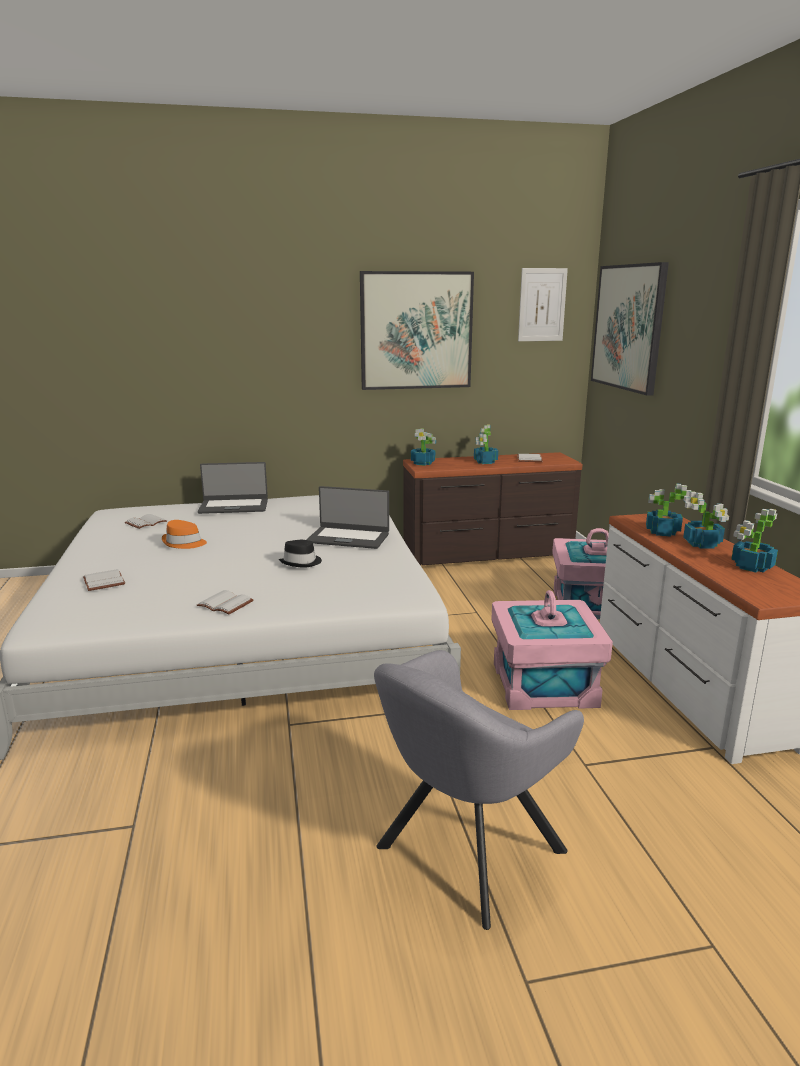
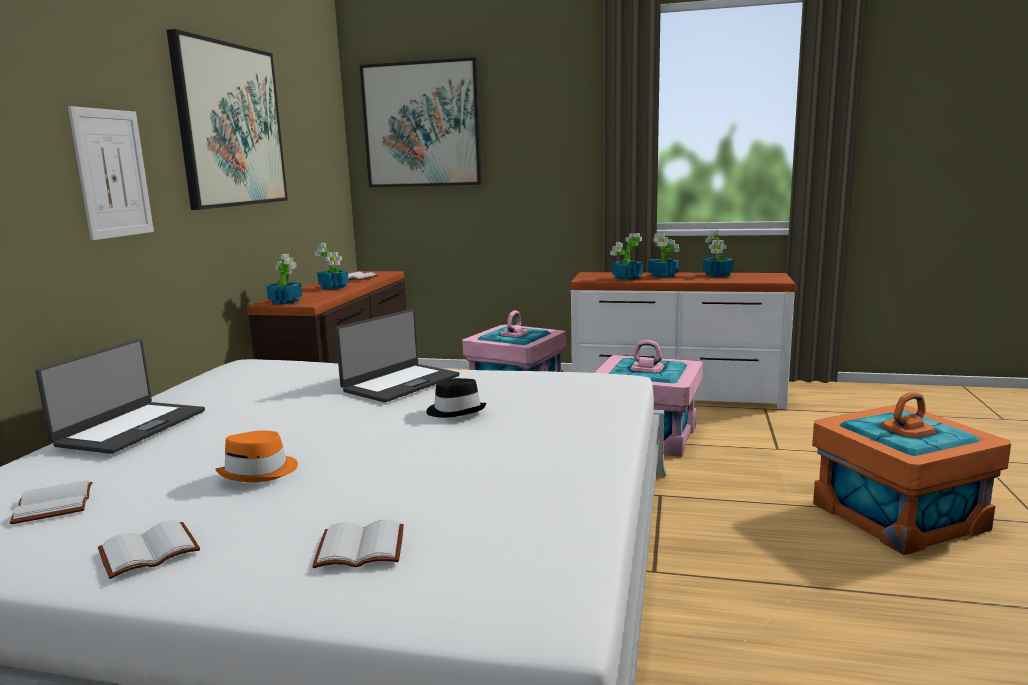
camera: 65 degrees left, 5 degrees down
(226, 604) = (560, 460): white book -> white book (150, 550)
(463, 854) = (899, 516): grey armchair -> orange storage box
(542, 305) = (316, 103): picture -> picture (112, 173)

